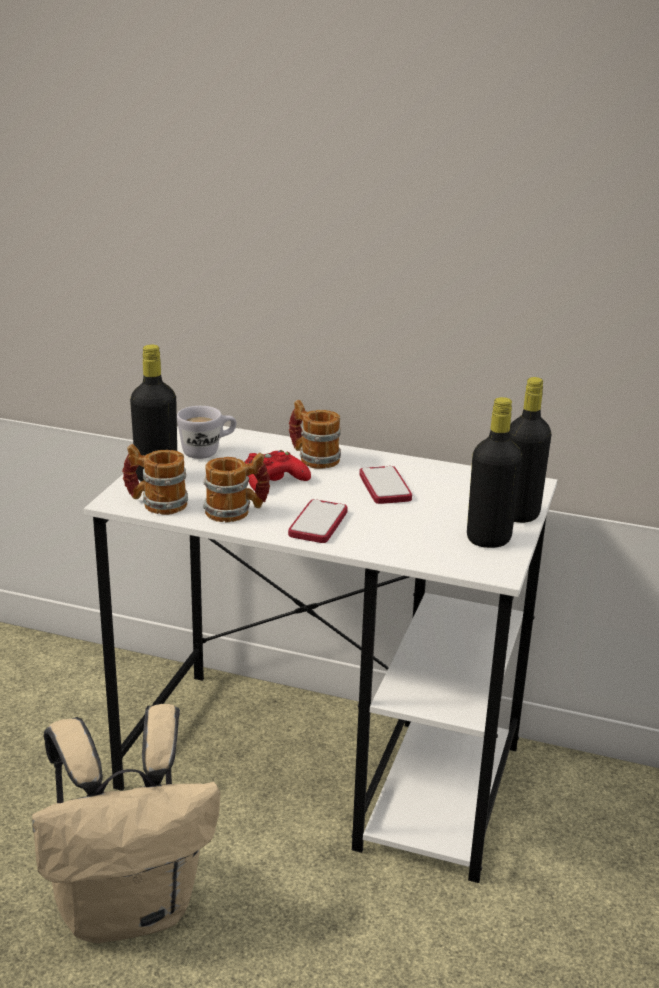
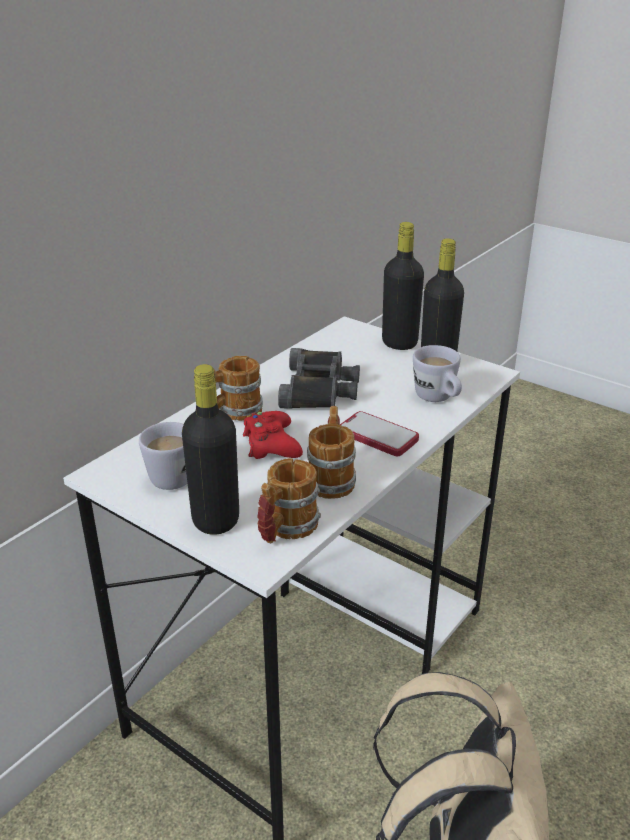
camera: 70 degrees left, 5 degrees up
(385, 487) = (319, 388): phone -> black binoculars
(411, 546) = (438, 399): none -> white mug

